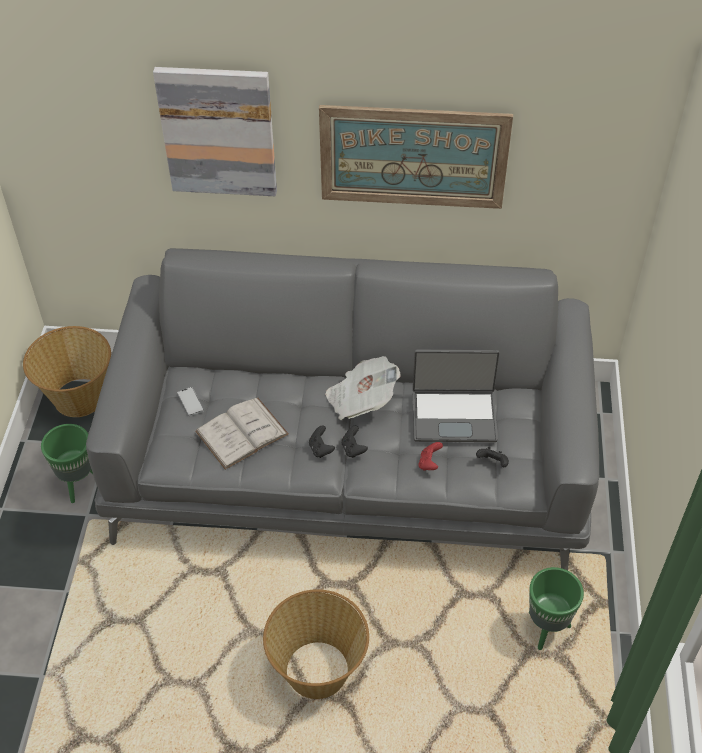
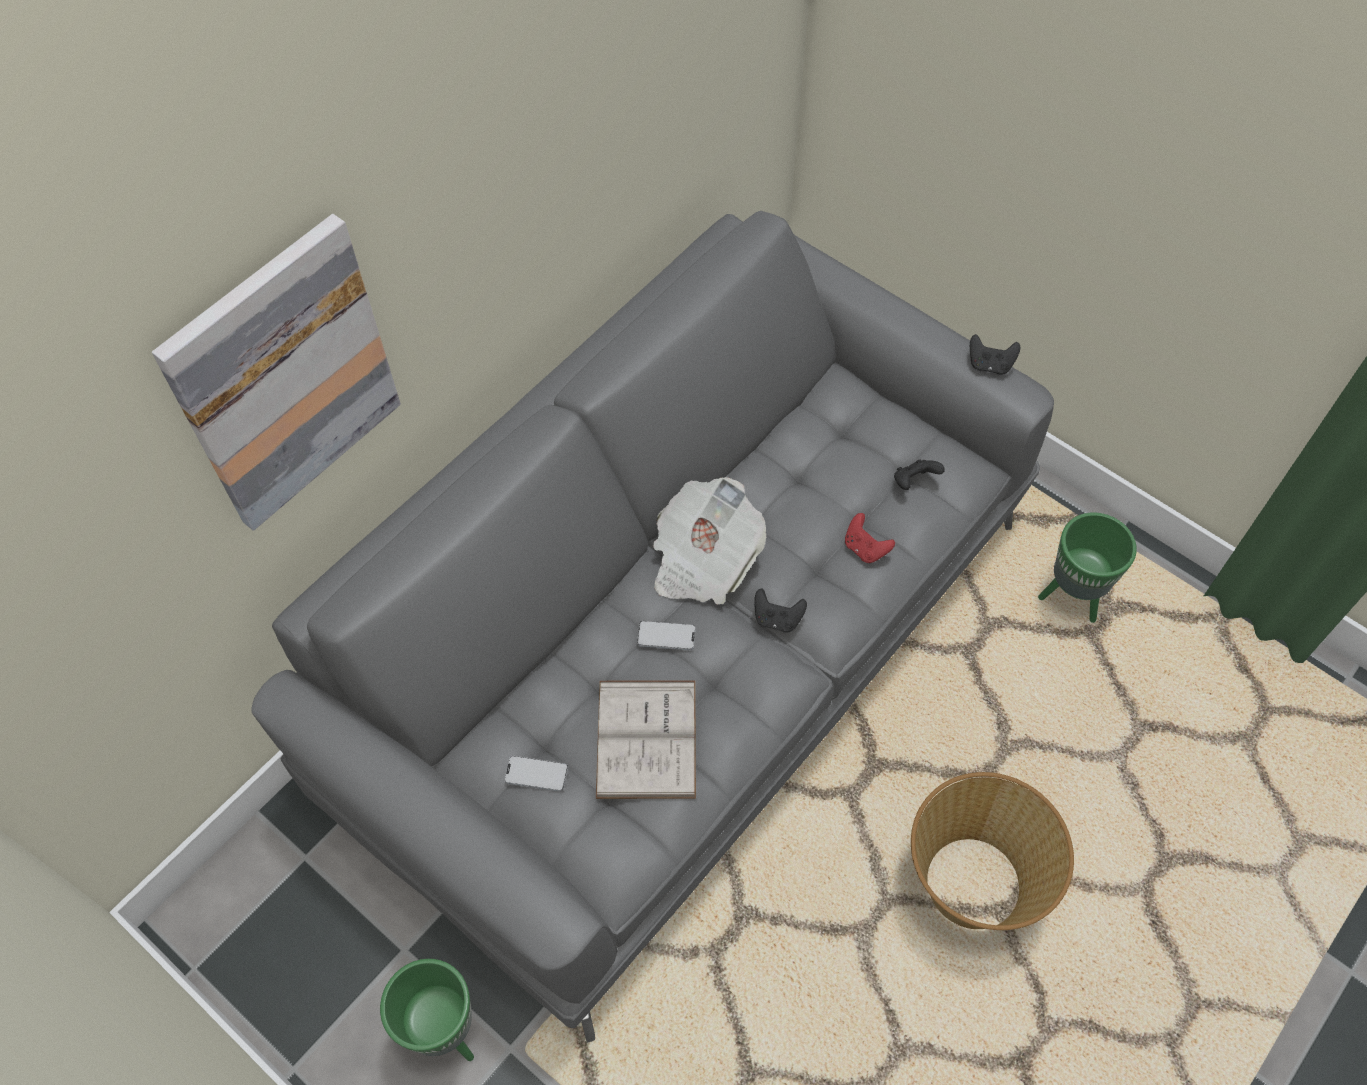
camera: 55 degrees left, 10 degrees up
(79, 397) = (274, 940): basket -> none
(304, 409) = (666, 636): none -> phone
(321, 449) = (750, 657): black game controller -> black game controller (989, 365)
(413, 156) = (551, 188): picture -> none
(454, 416) = (813, 474): laptop -> none

